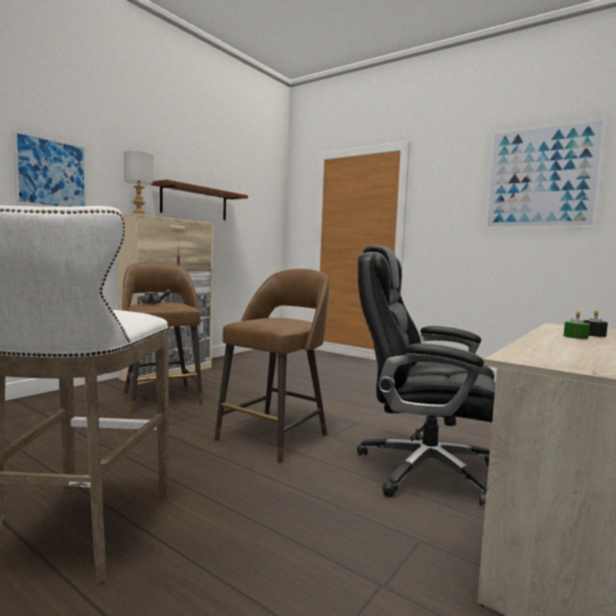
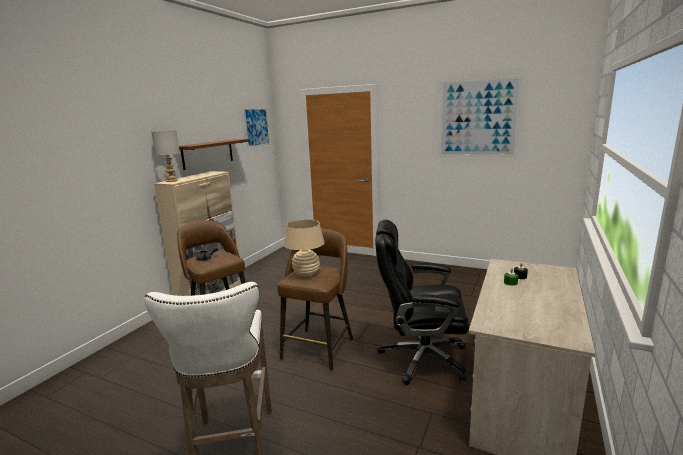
camera: 10 degrees left, 10 degrees up
(52, 173) = (99, 164): picture -> picture (256, 127)
(266, 320) = (306, 274): none -> beige table lamp

